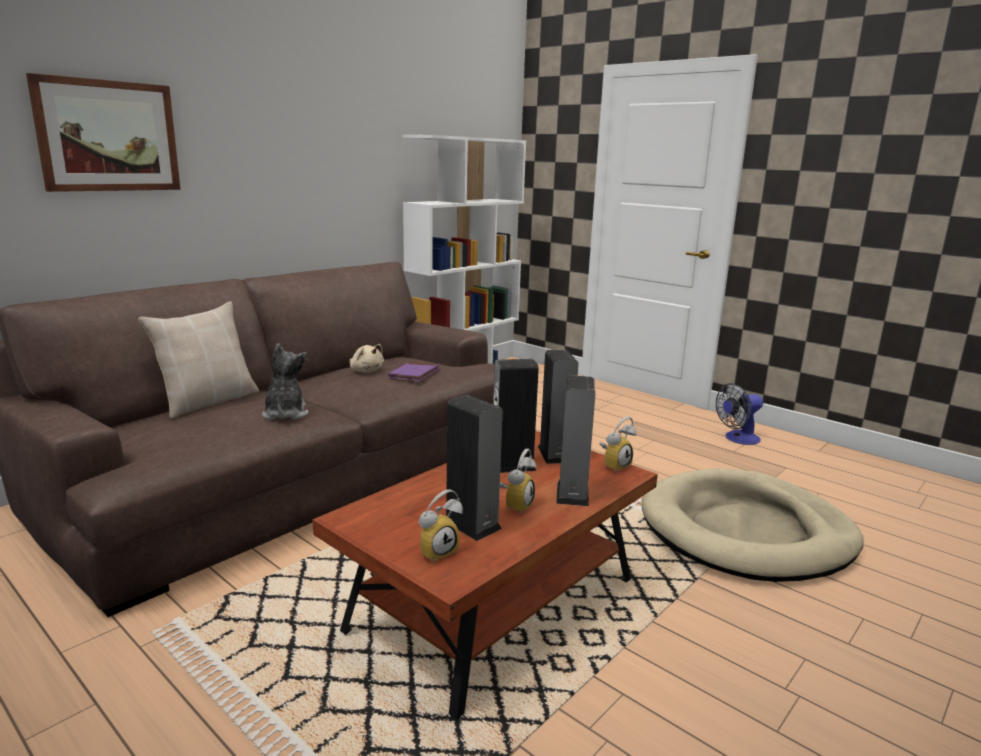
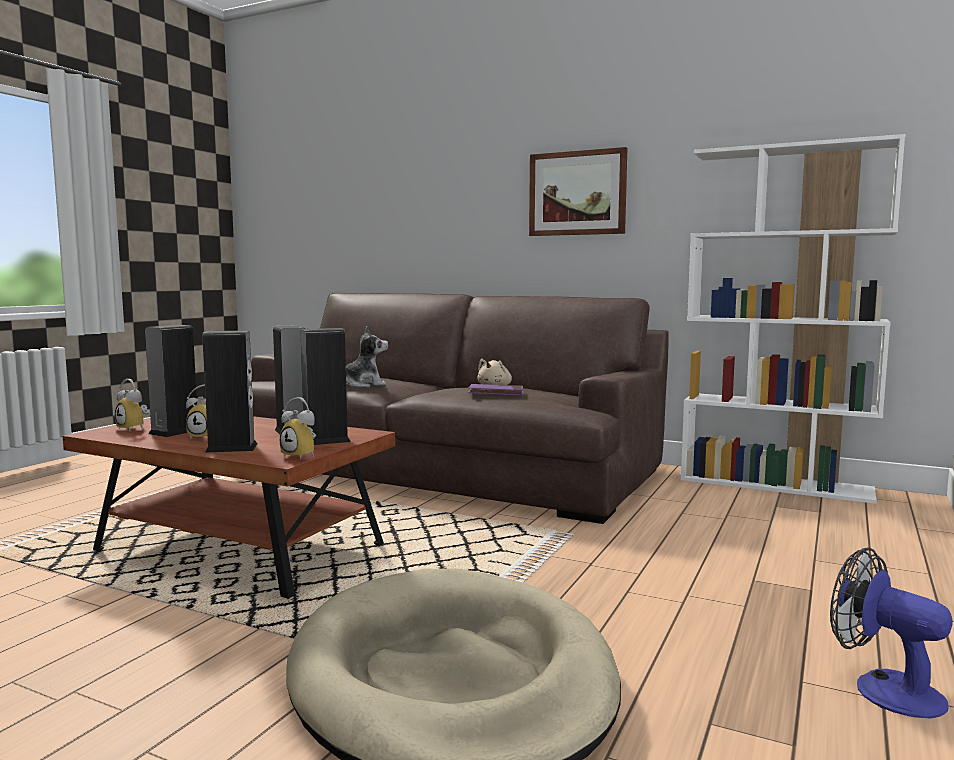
camera: 75 degrees right, 10 degrees down
(108, 136) = (427, 189): picture -> picture (577, 193)
(208, 401) = (383, 377): beige pillow -> none

